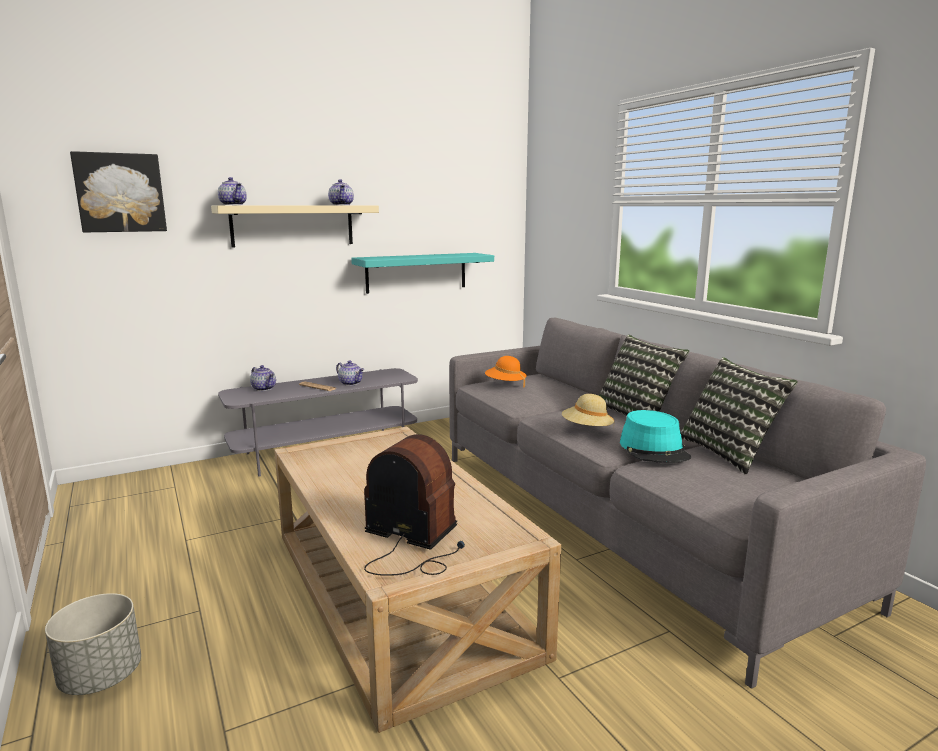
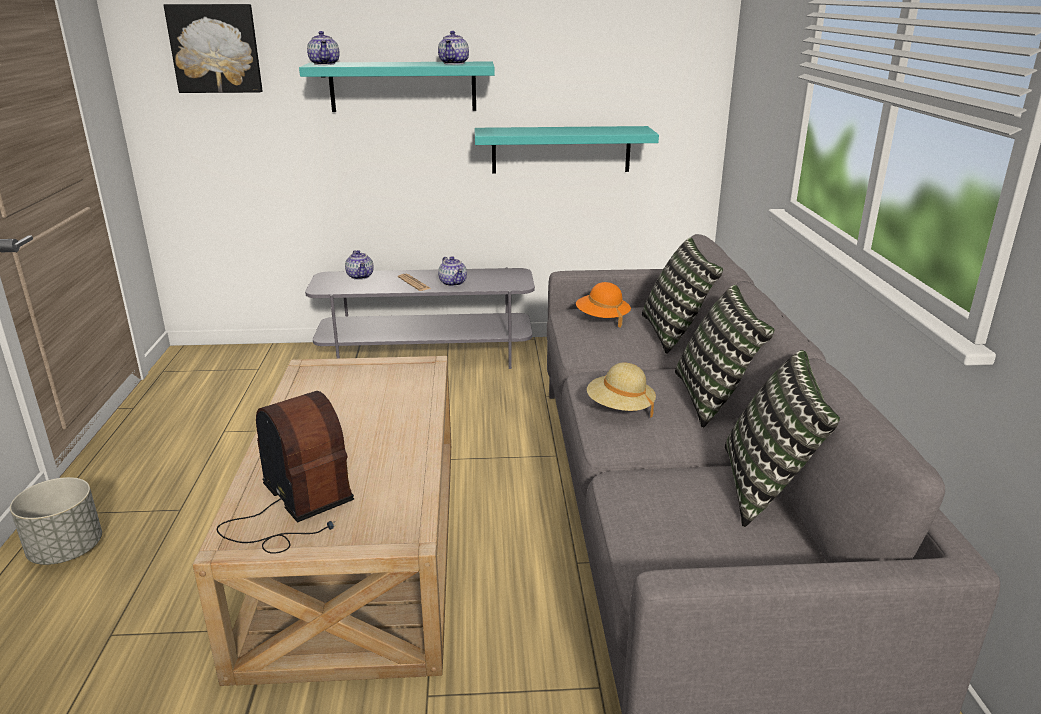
camera: 25 degrees right, 10 degrees up
(293, 225) = (403, 86): beige shelf -> turquoise shelf
(564, 385) = (676, 333): none -> pillow
(654, 449) = (668, 458): turquoise hat -> none

